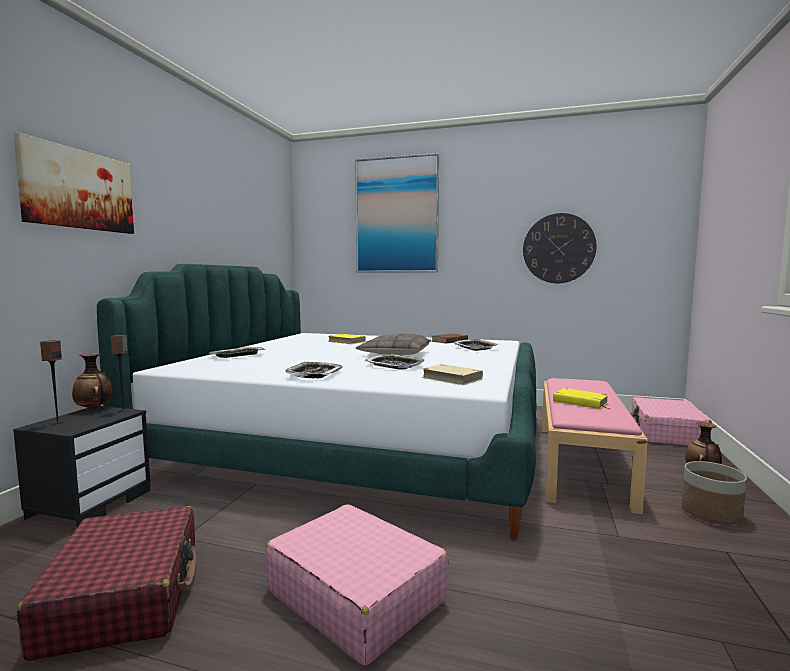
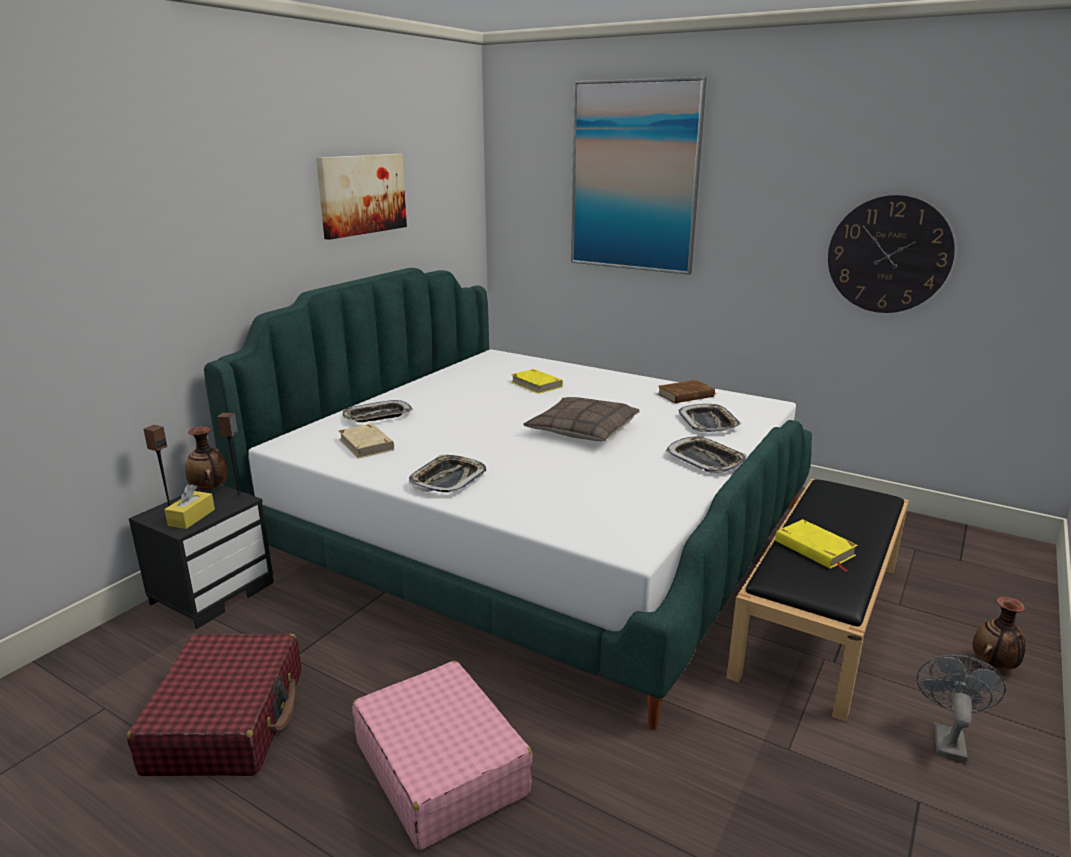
camera: 15 degrees right, 15 degrees up
(78, 189) = (170, 229): picture -> picture (362, 194)
(80, 423) = (191, 517): none -> yellow tissue box
(395, 366) = (561, 467): tray -> tray (705, 460)
(451, 378) = (614, 511): beige book -> beige book (366, 444)
(580, 462) = (818, 616): pink bench -> black bench
(666, 433) = (999, 578): pink suitcase -> none
(711, 513) = (947, 738): planter -> grey fan

